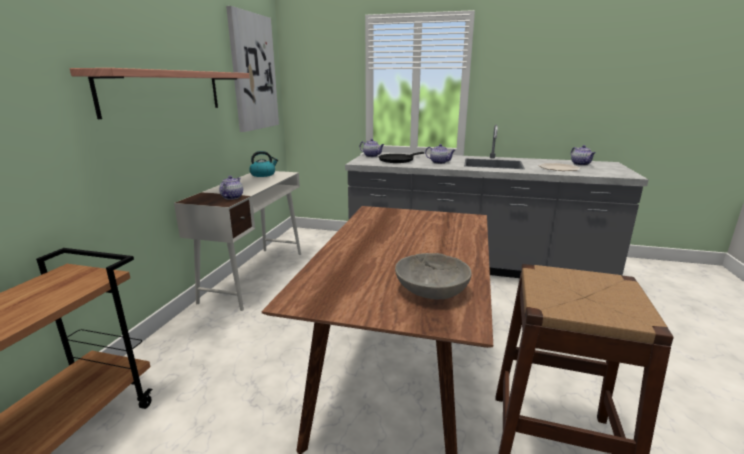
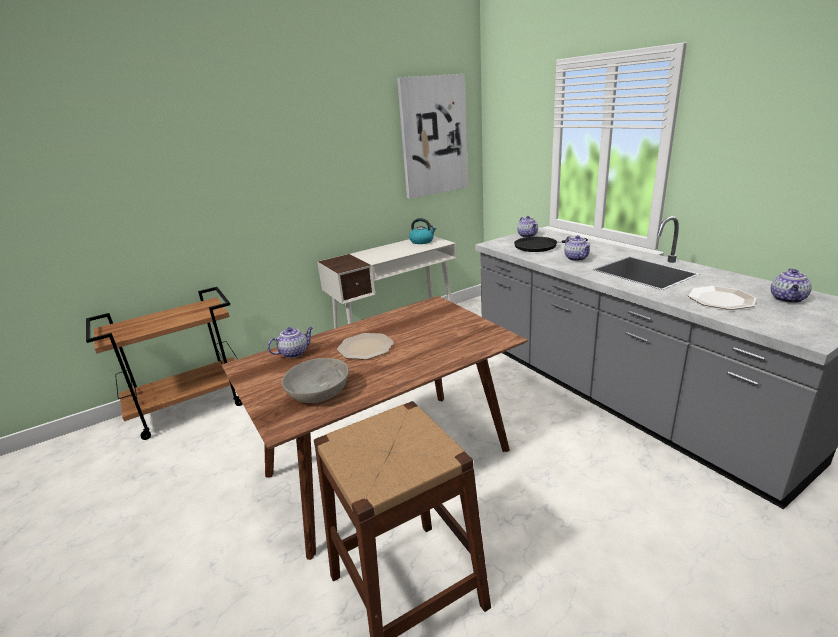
camera: 45 degrees right, 5 degrees up
(165, 92) = (314, 171): shelf -> none
(232, 197) = (356, 264): teapot -> teapot (294, 353)
(389, 249) = (366, 347): none -> plate

